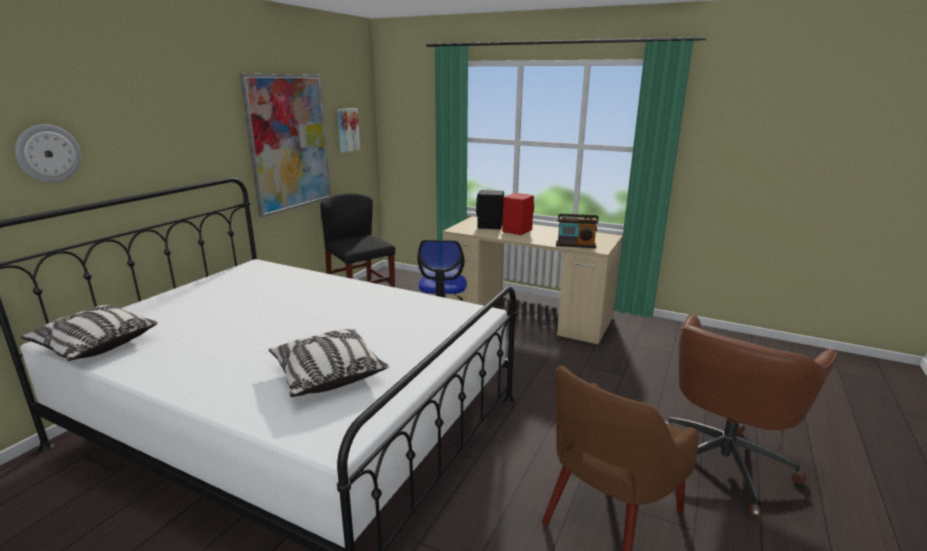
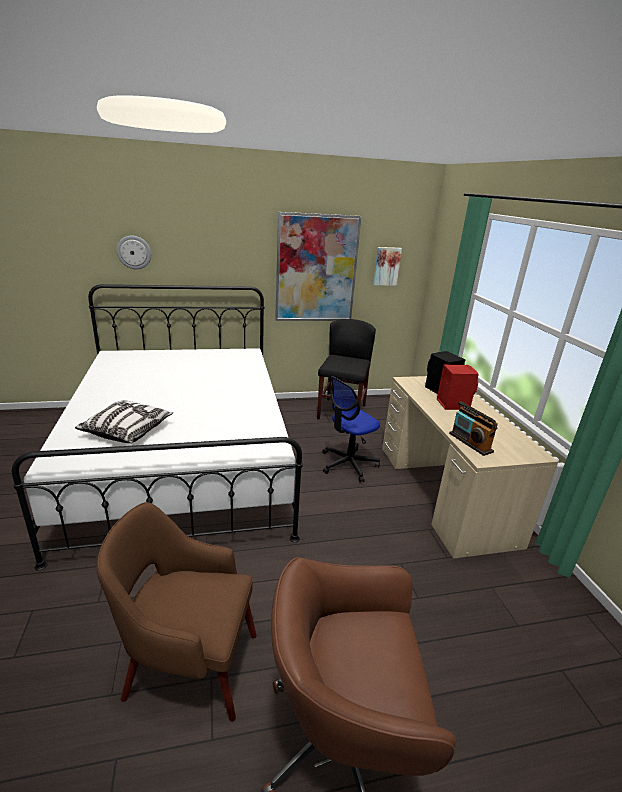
camera: 50 degrees right, 5 degrees up
(95, 345) = (111, 363): pillow -> none

